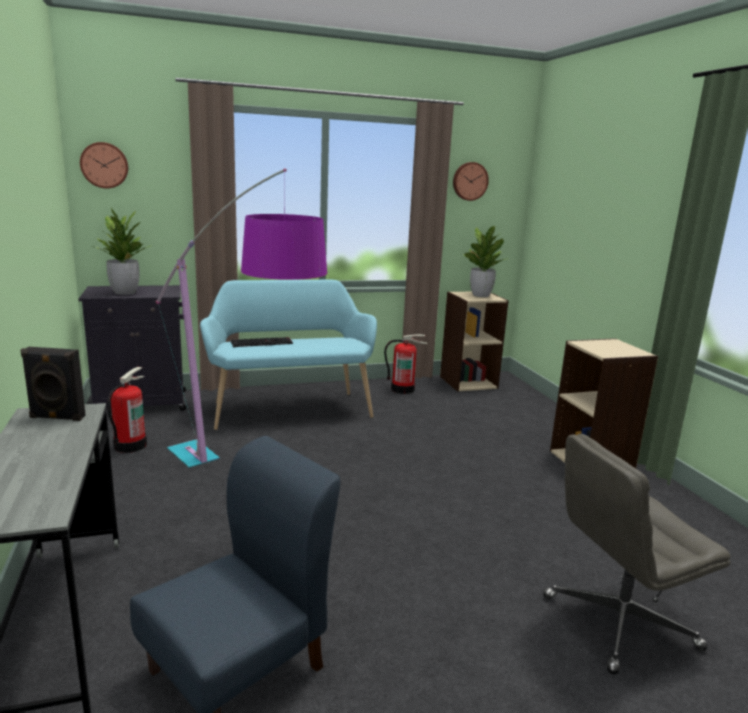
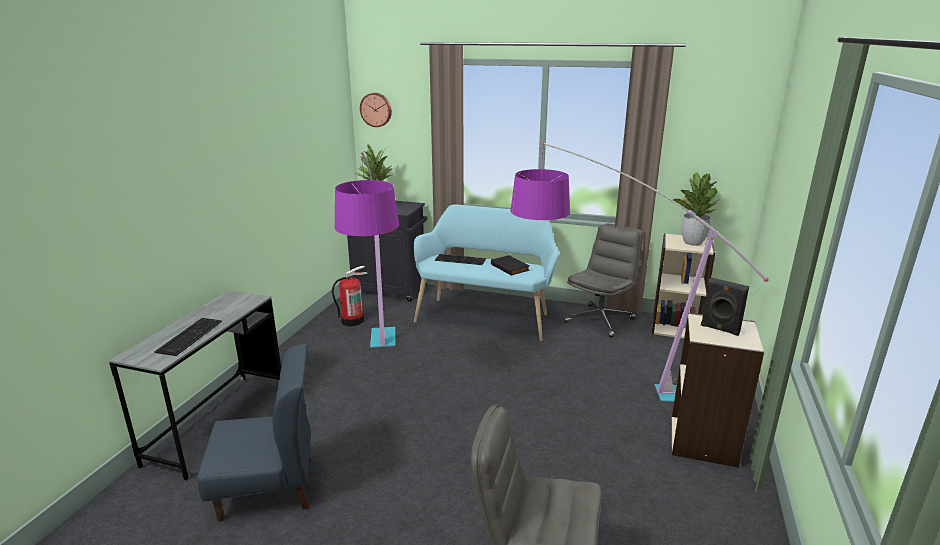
camera: 35 degrees right, 5 degrees up
(45, 472) = (189, 336): none -> keyboard
(57, 417) = (236, 301): black speaker -> black speaker (719, 329)
(325, 341) = (510, 267): none -> black book
(403, 389) = (600, 320): fire extinguisher -> grey office chair
(469, 181) = (697, 123): wall clock -> none
(470, 446) = (597, 390): none -> floor lamp

